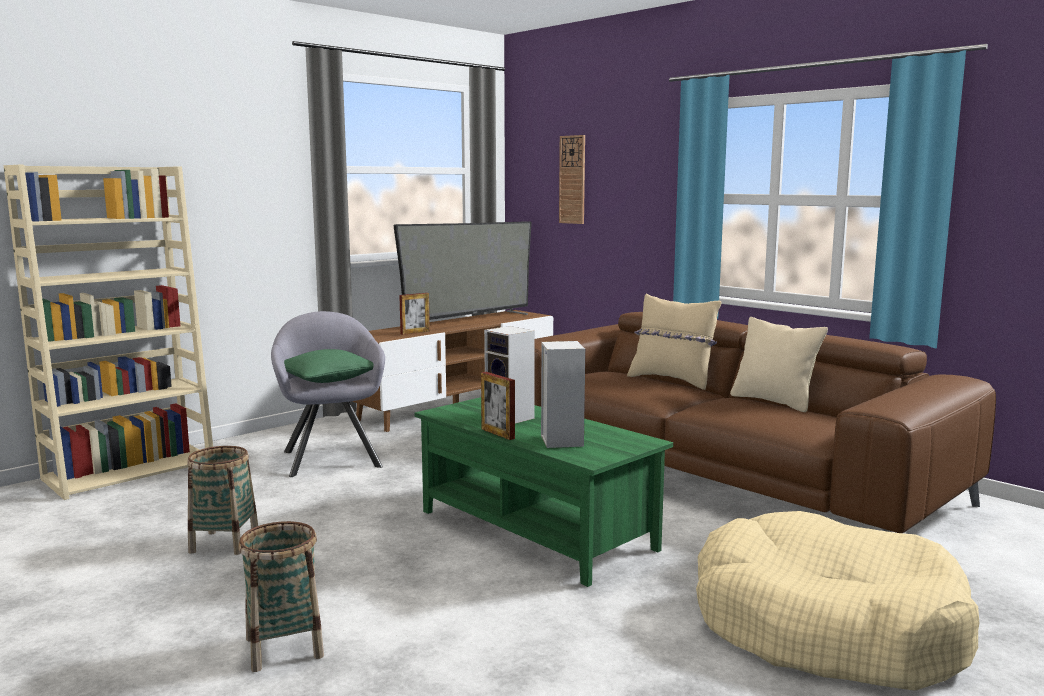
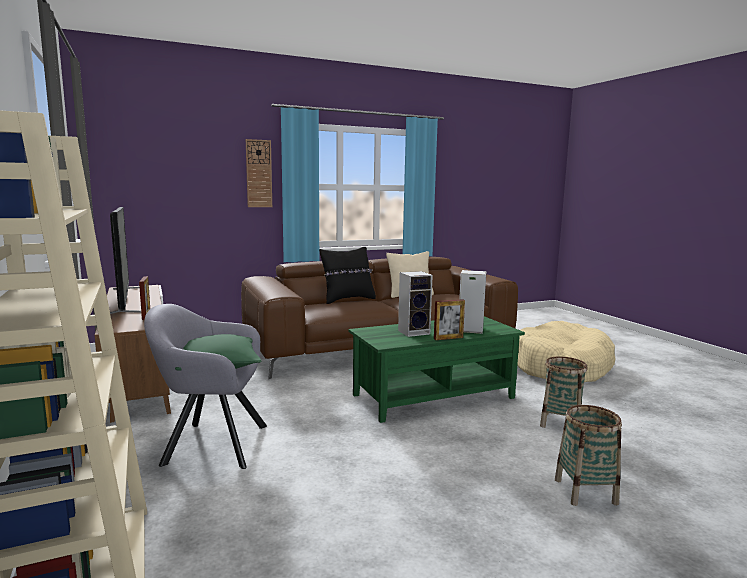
camera: 70 degrees left, 0 degrees up
(224, 542) = (392, 510): basket -> basket (560, 423)
(572, 179) = (167, 171): wall clock -> wall clock (259, 173)
(672, 380) = (347, 299): beige pillow -> black pillow

